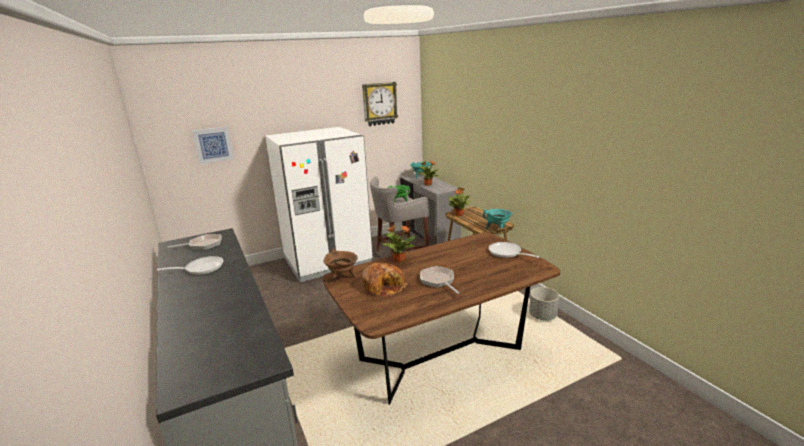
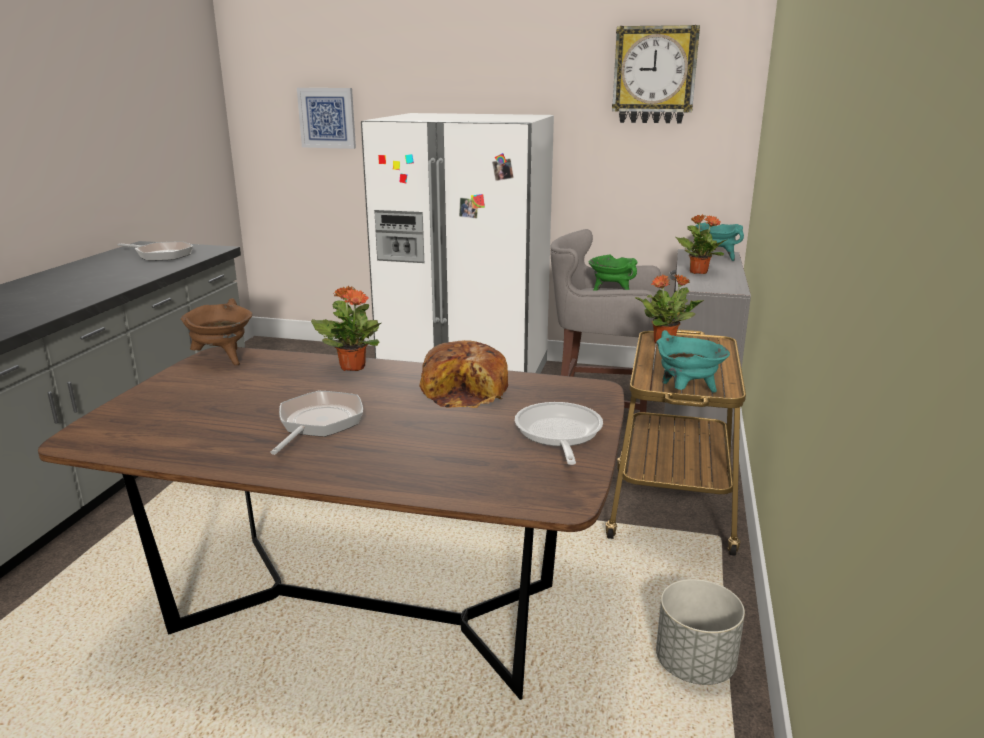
camera: 40 degrees right, 0 degrees up
(201, 268) = (85, 277): frying pan -> none
(384, 286) = (234, 394): bread -> bread (467, 391)

